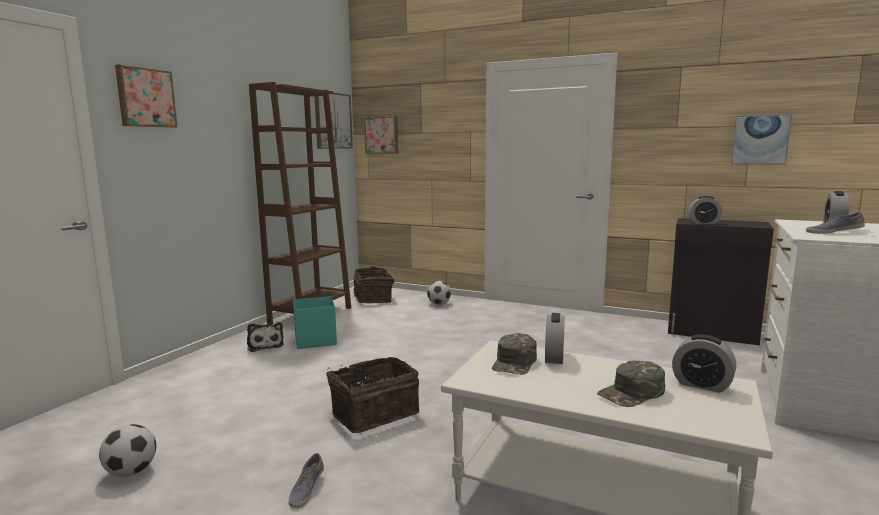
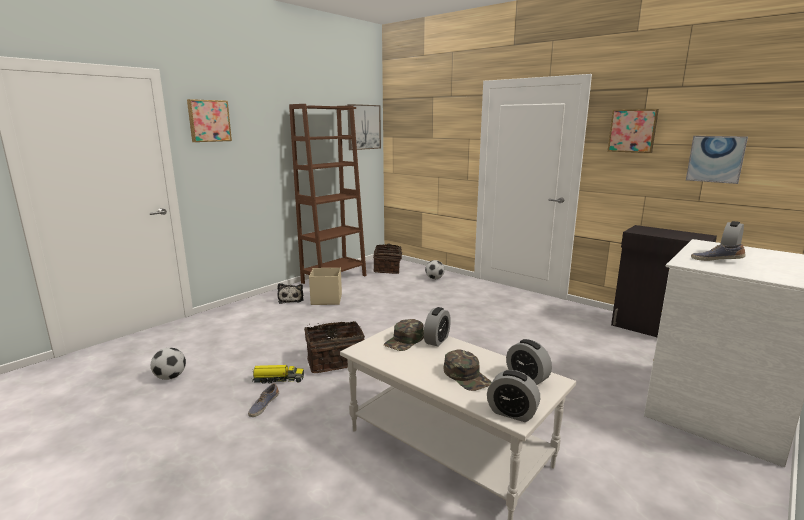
camera: 15 degrees right, 5 degrees up
(307, 449) = (278, 379): none -> toy truck
(314, 341) = (326, 300): turquoise storage box -> beige storage box
(382, 135) = (403, 138): picture -> picture (632, 131)
(632, 393) = (466, 376): green cap -> green cap turned 105 degrees counterclockwise
(703, 223) = (650, 232): alarm clock -> alarm clock (512, 413)

